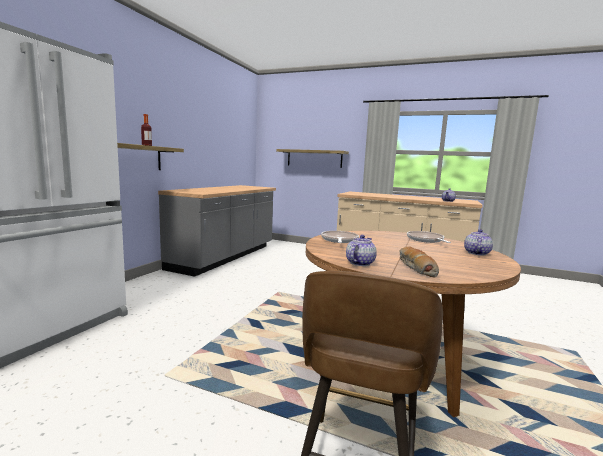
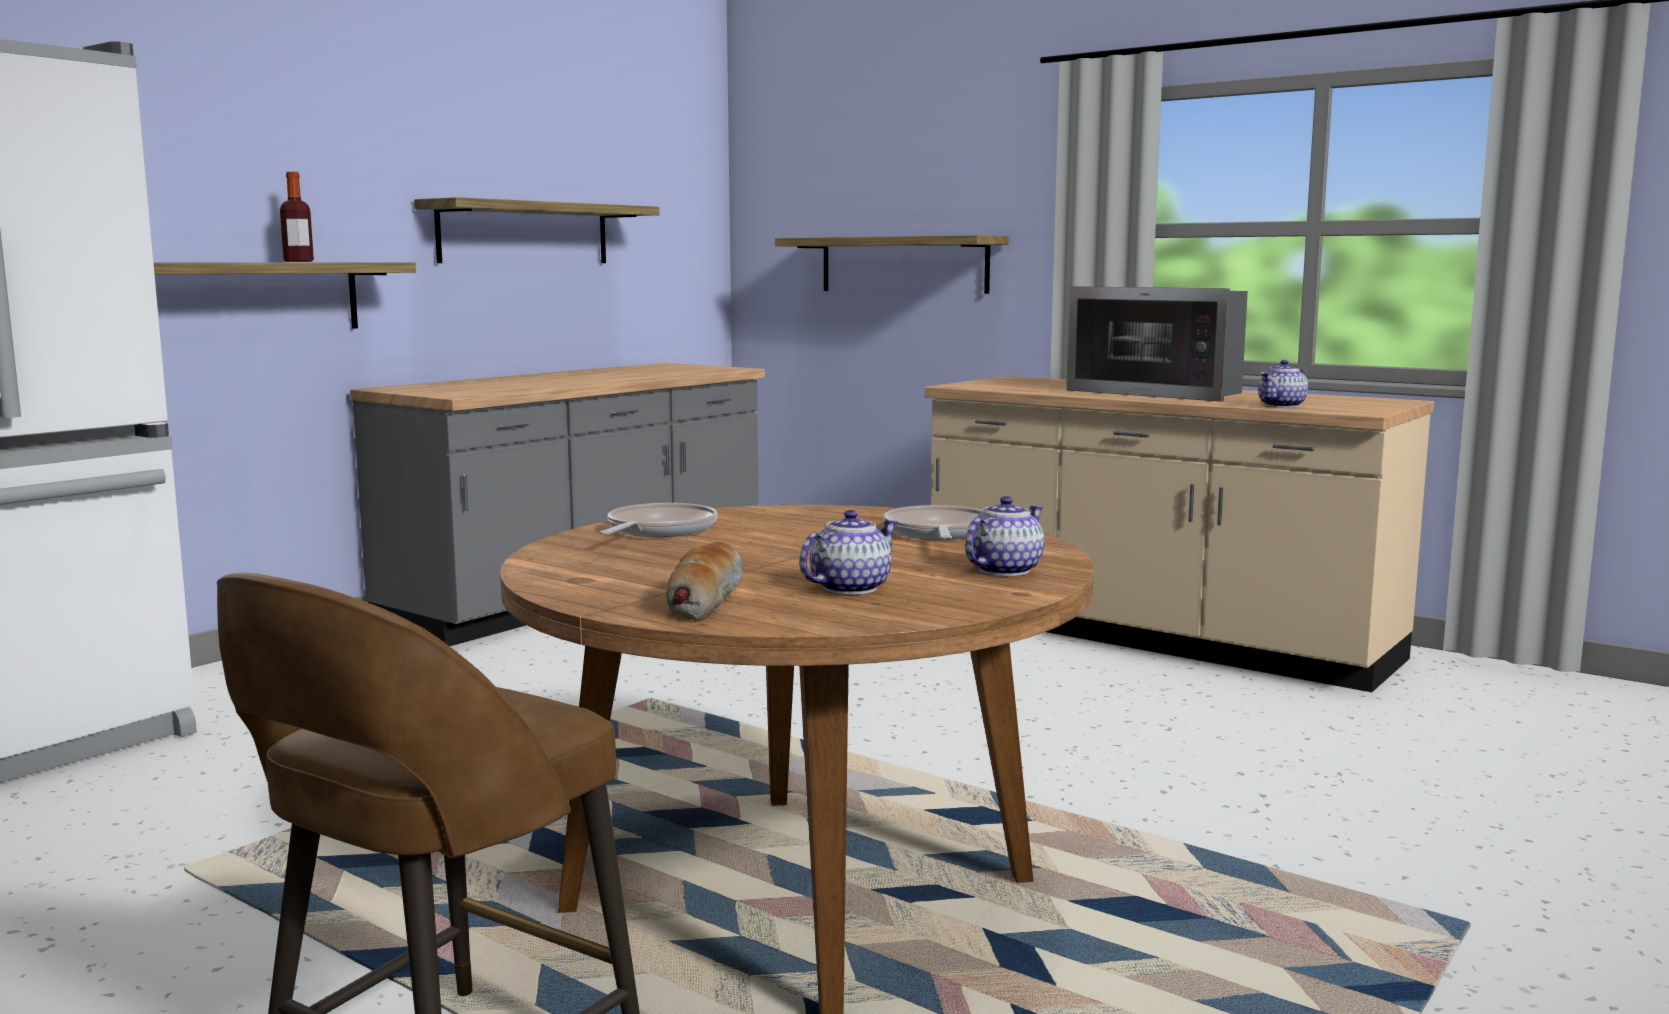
camera: 15 degrees right, 0 degrees up
(206, 142) = (524, 233): none -> shelf
(359, 263) = (577, 585): teapot -> teapot (848, 588)
(405, 196) = (1161, 392): none -> microwave

